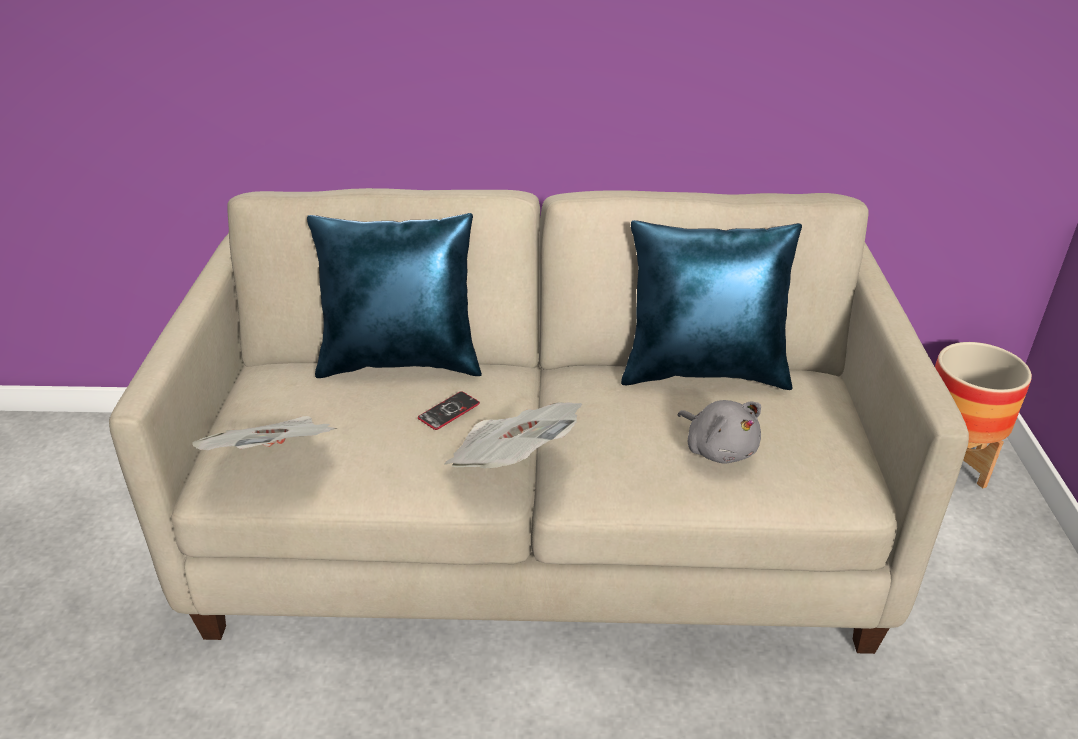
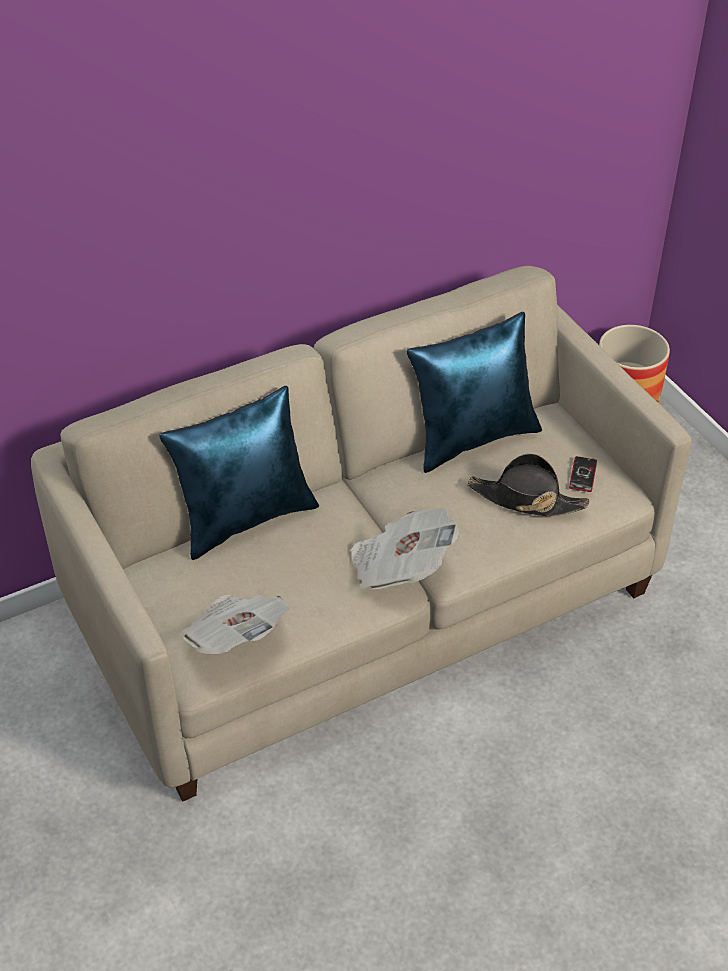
camera: 30 degrees left, 10 degrees up
(449, 411) = (323, 546): phone -> phone (583, 475)
(718, 448) = (526, 499): grey plush toy -> black hat

